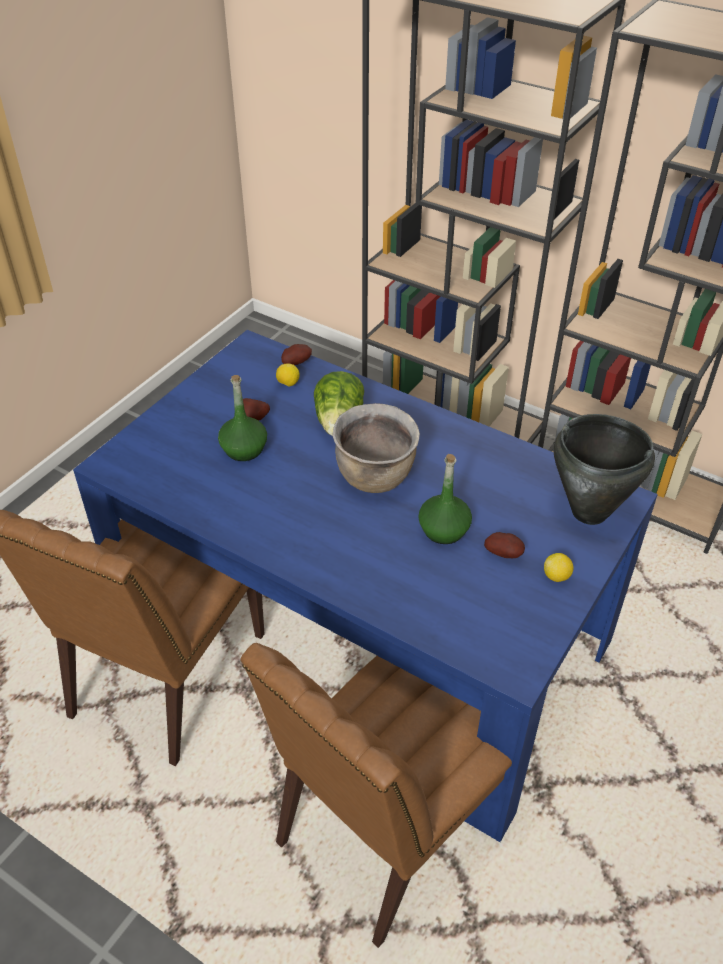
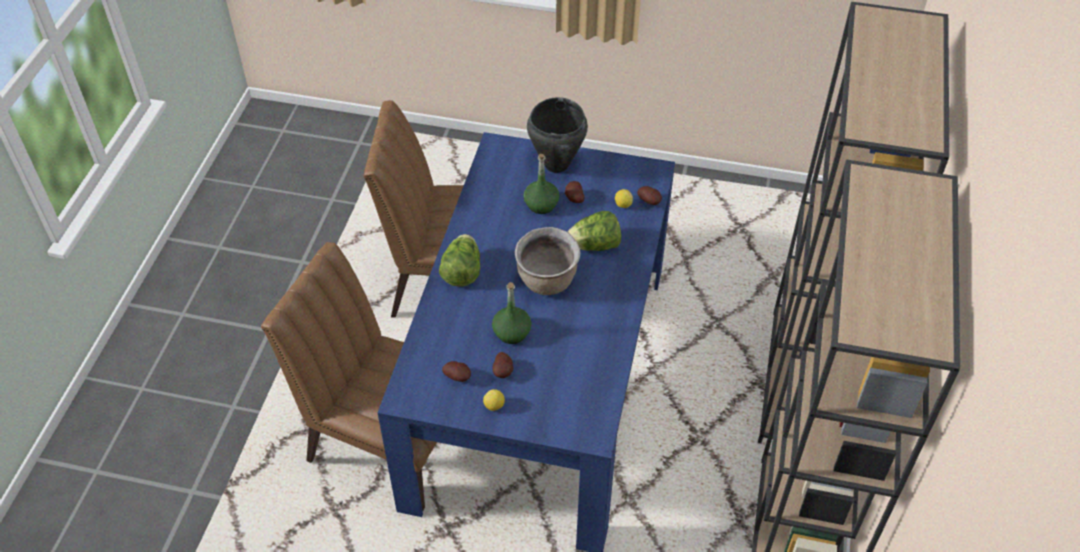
camera: 70 degrees right, 5 degrees up
(317, 553) = (462, 272): none -> lettuce
(497, 601) = (458, 377): none -> potato
(589, 512) = (568, 415): black cooking pot -> black cooking pot (556, 165)

